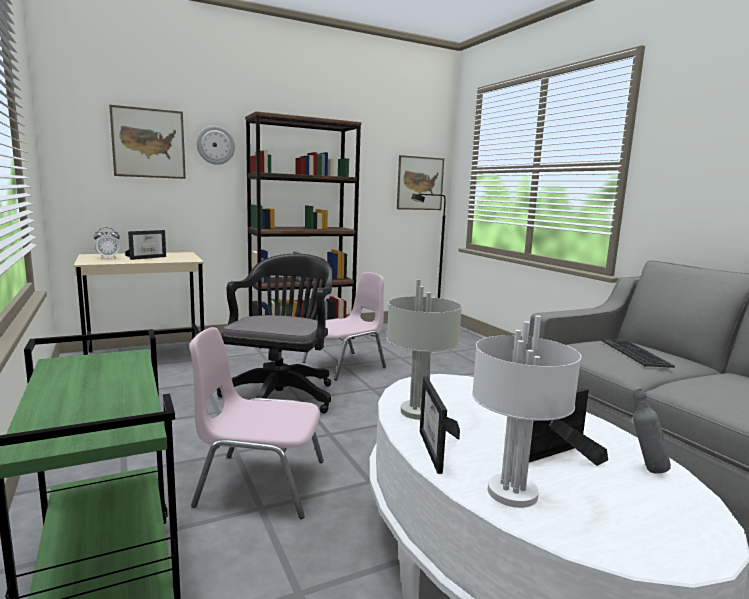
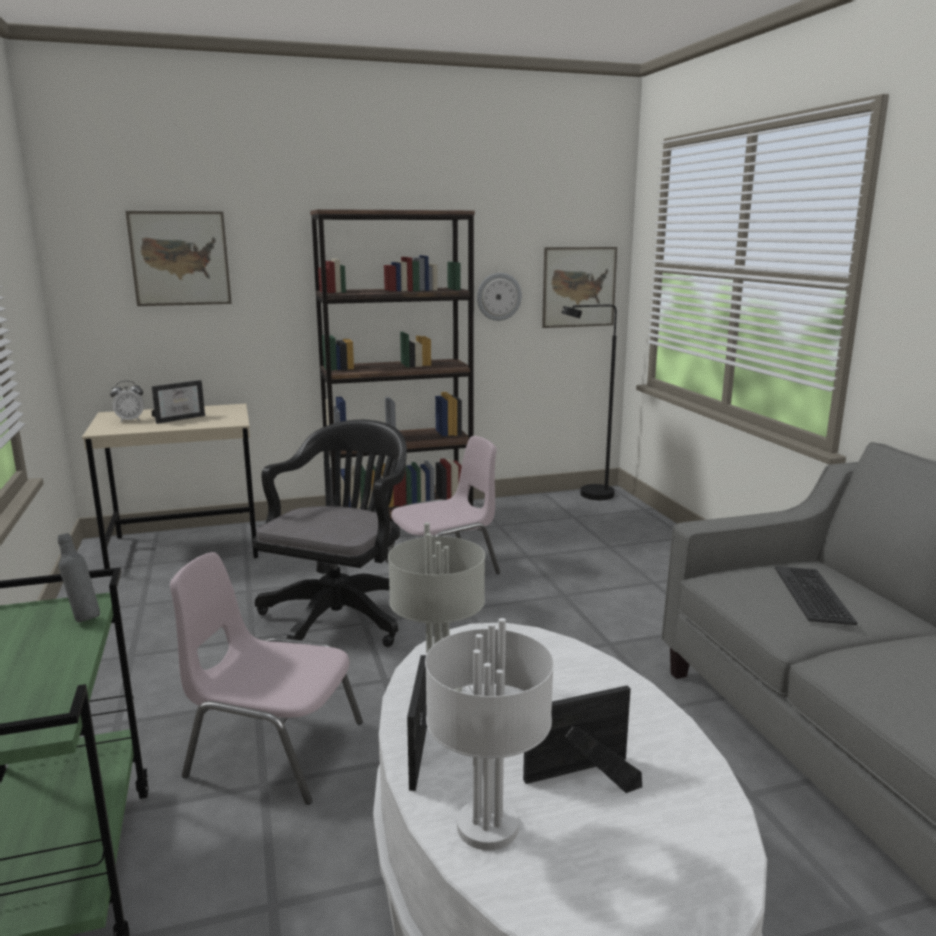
camera: 10 degrees right, 5 degrees up
(215, 145) = (271, 254): wall clock -> wall clock (498, 296)
(645, 469) = (690, 803): grey bottle -> grey bottle (83, 618)

